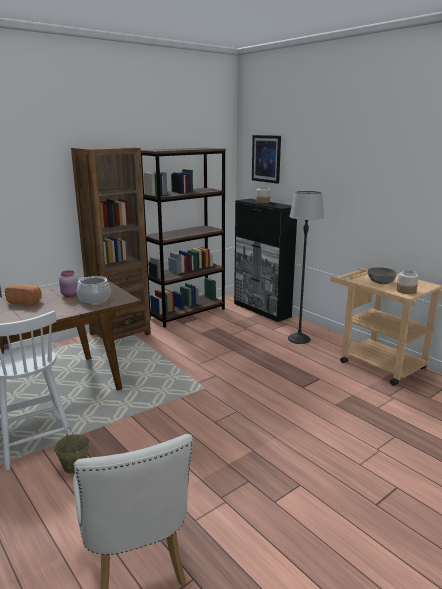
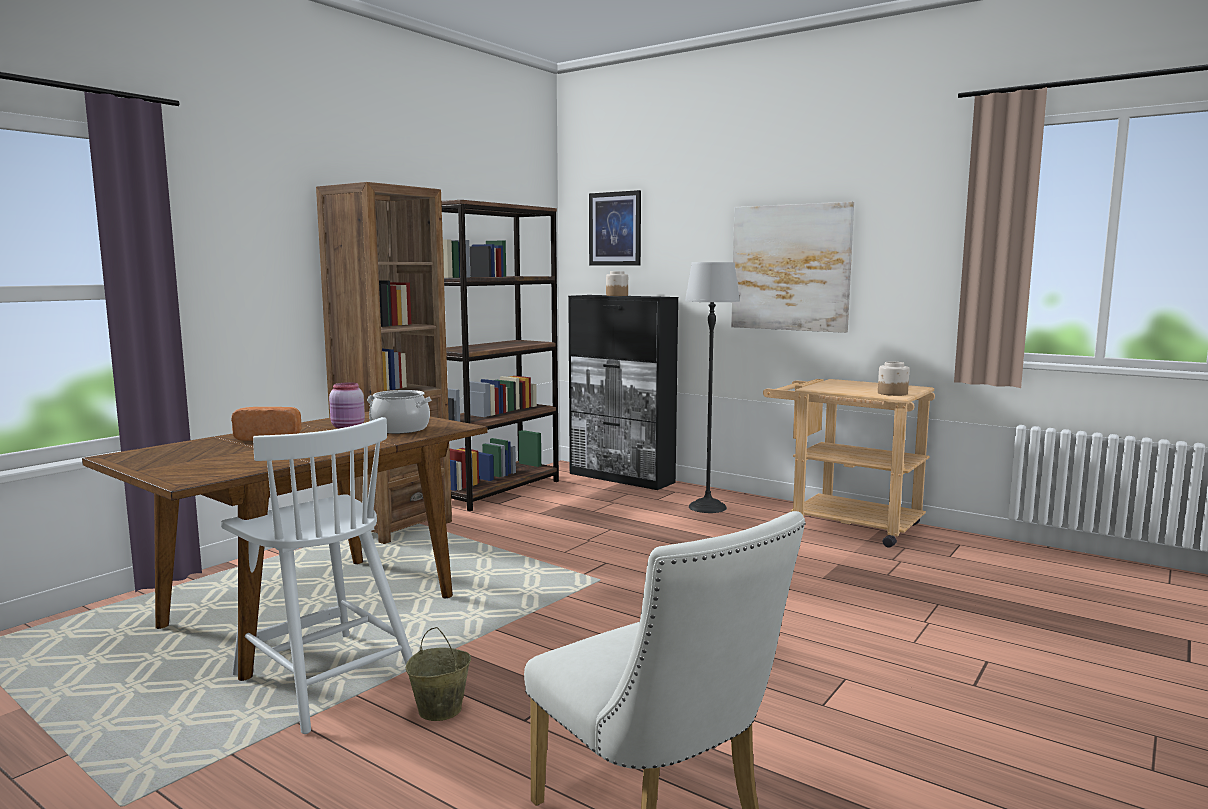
camera: 15 degrees left, 10 degrees down
(363, 195) = (790, 268): none -> picture
(380, 282) = (846, 388): grey bowl -> none

